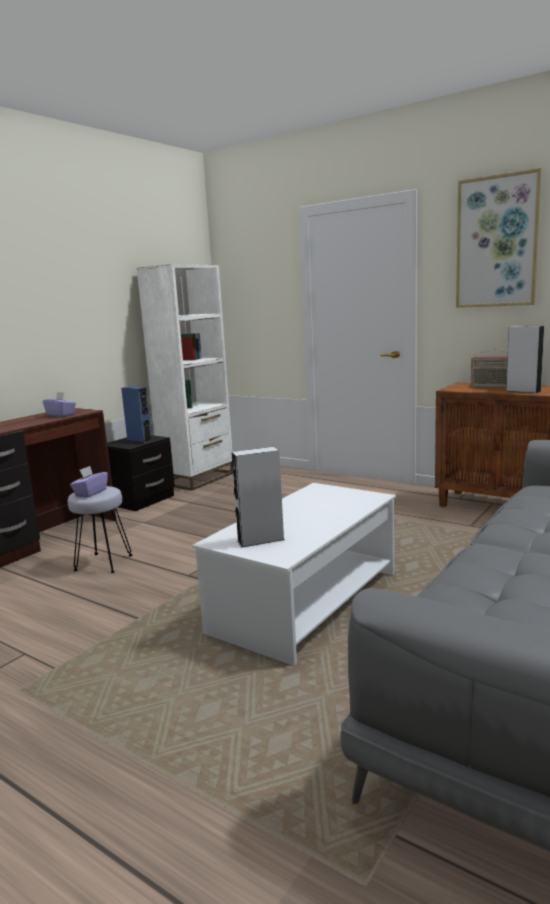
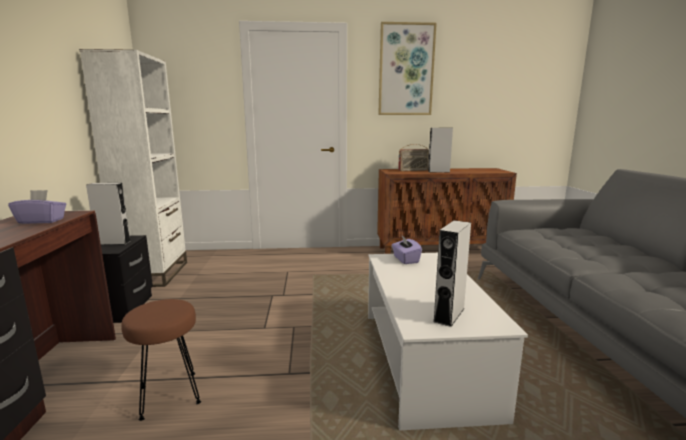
camera: 40 degrees left, 0 degrees up
(90, 493) = (156, 313): purple tissue box -> purple tissue box (405, 259)
(103, 563) = (169, 396): grey stool -> brown stool
(139, 440) = (113, 243): blue speaker -> grey speaker

